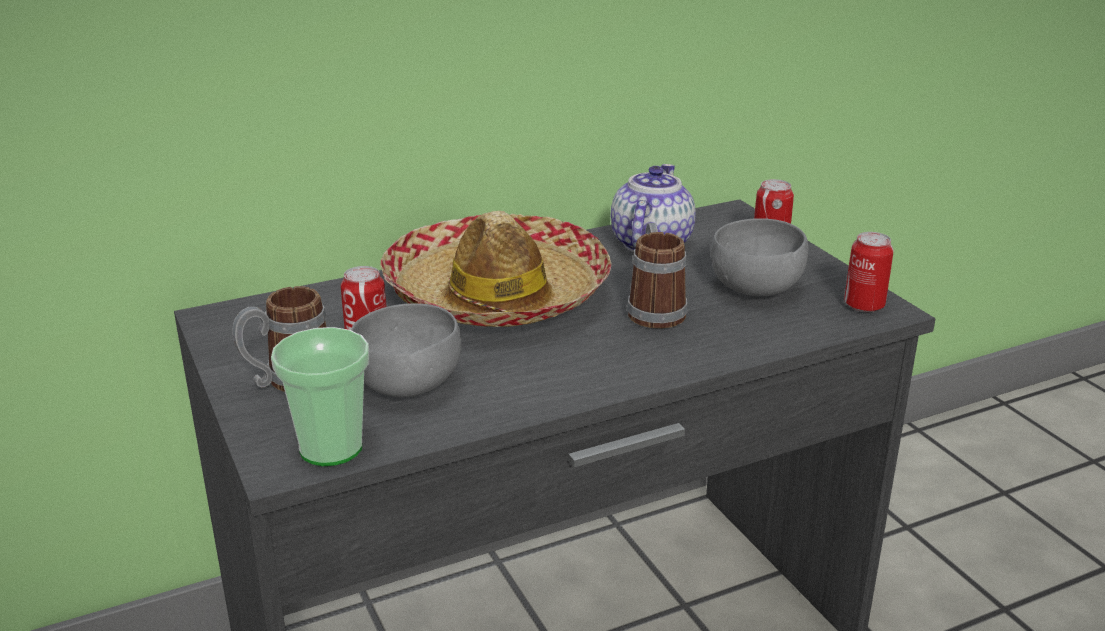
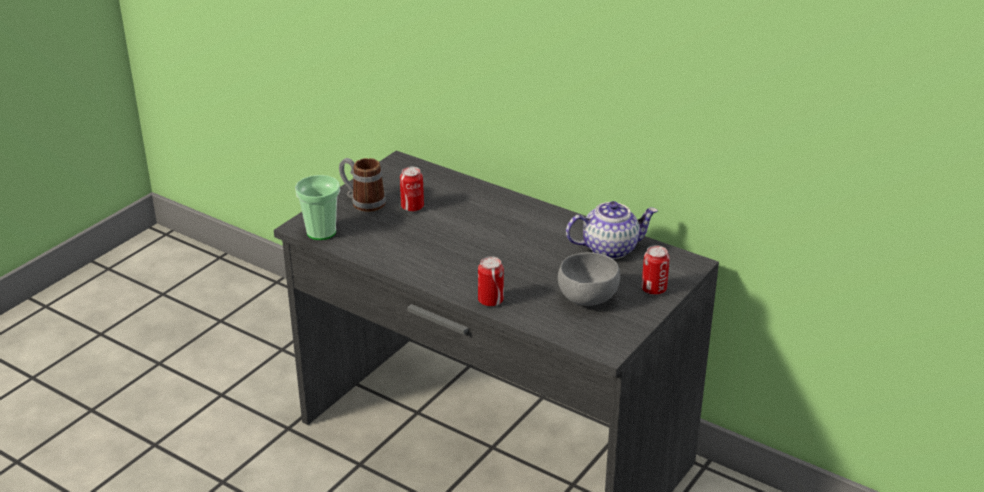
camera: 60 degrees right, 5 degrees up
(407, 386) = (384, 231): grey bowl -> none
(496, 295) = (495, 223): hat -> none
(654, 309) = (527, 272): mug -> none
(864, 305) = (605, 340): can -> can (490, 301)

